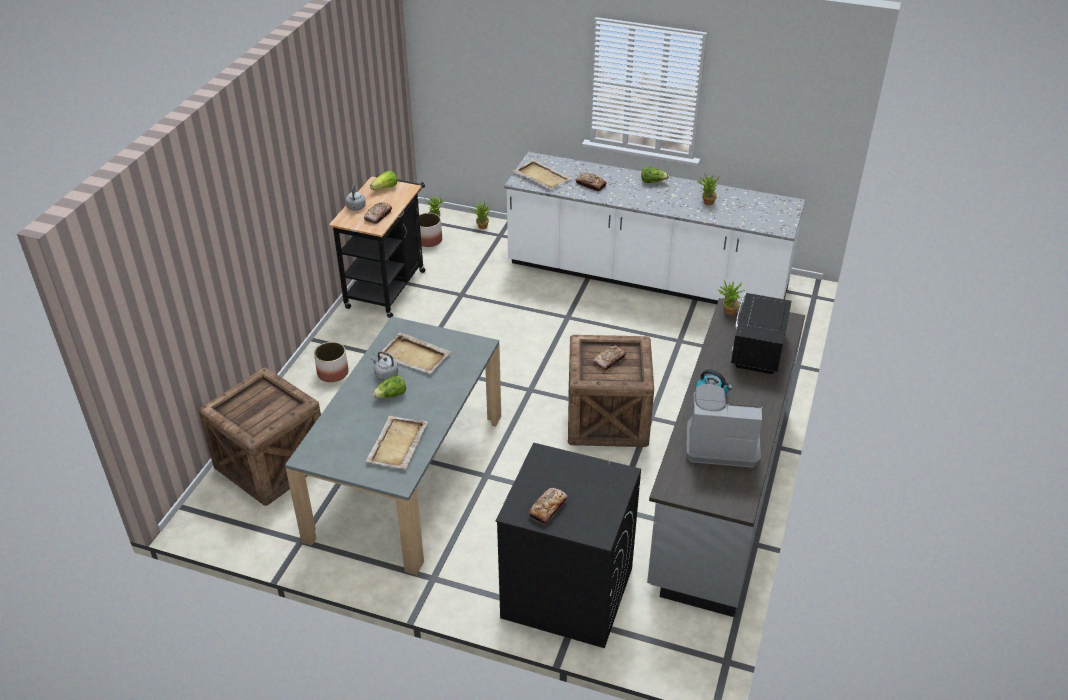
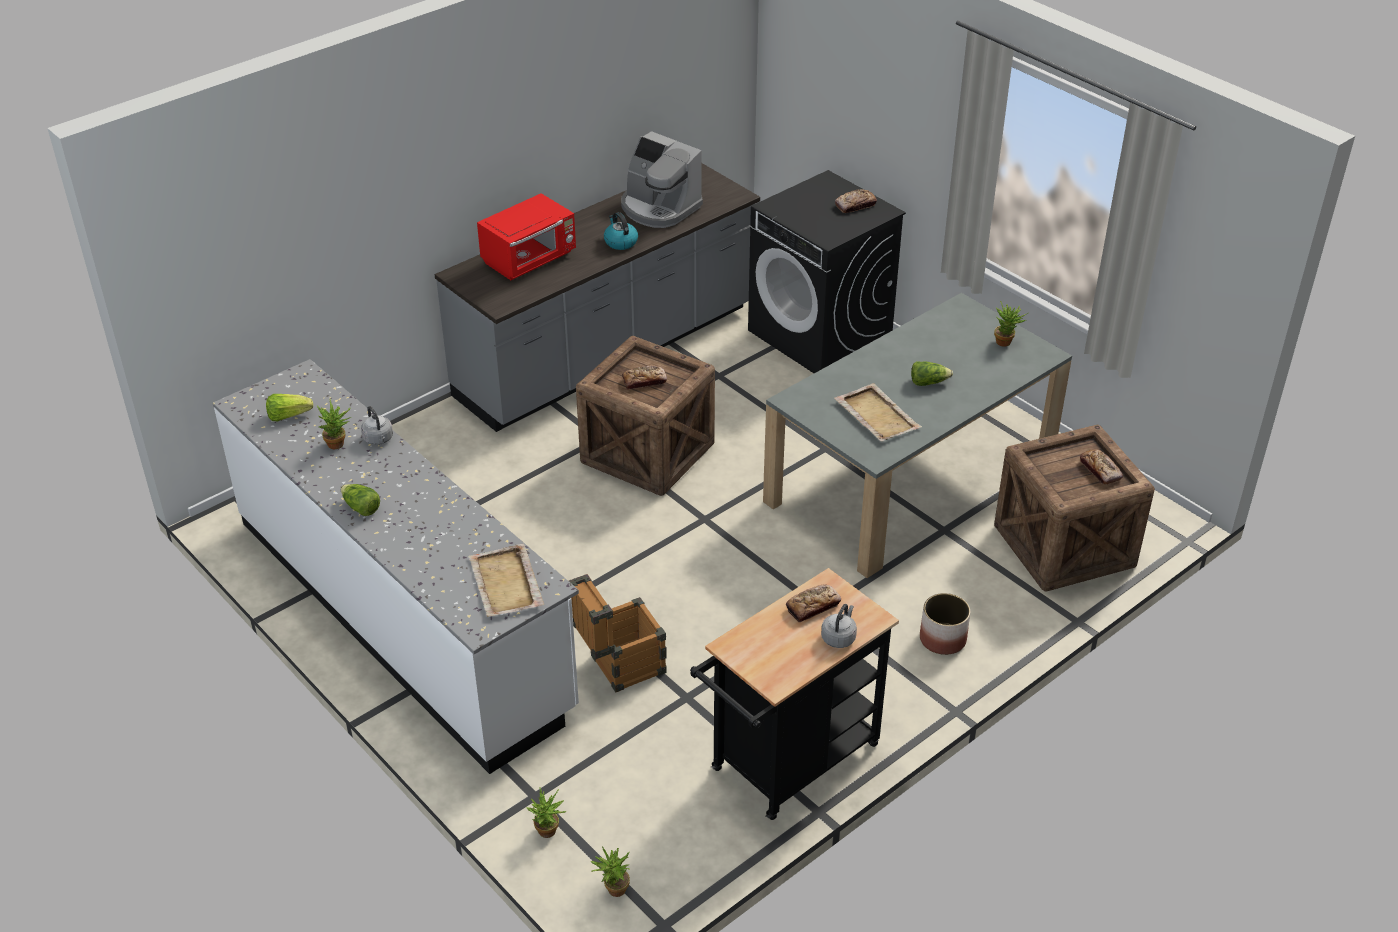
camera: 150 degrees left, 0 degrees up
(385, 188) = (768, 662): lettuce -> lettuce (288, 416)
(385, 374) = (923, 406): grey kettle -> grey kettle (379, 439)
(397, 444) = (948, 335): beige tray -> none
(428, 240) = (661, 839): planter -> none
(508, 295) = (619, 667): none -> crate
(590, 184) = (452, 537): bread -> bread (1100, 470)
(728, 312) = (508, 302): potted plant -> potted plant (1006, 342)
(757, 351) = (530, 259): black microwave -> red microwave

